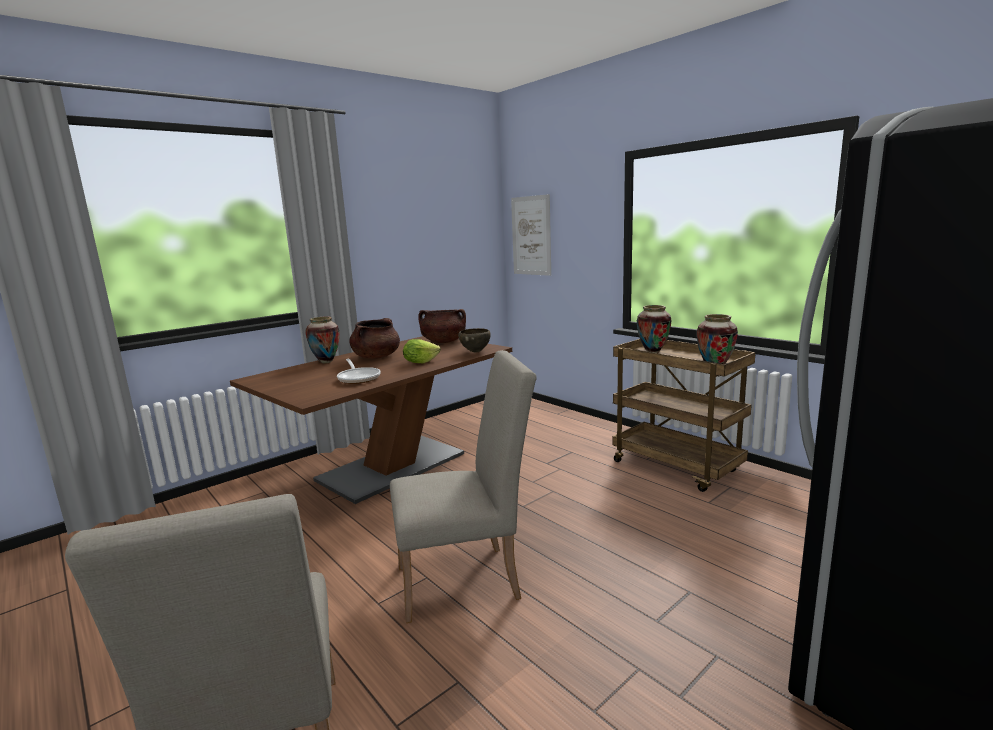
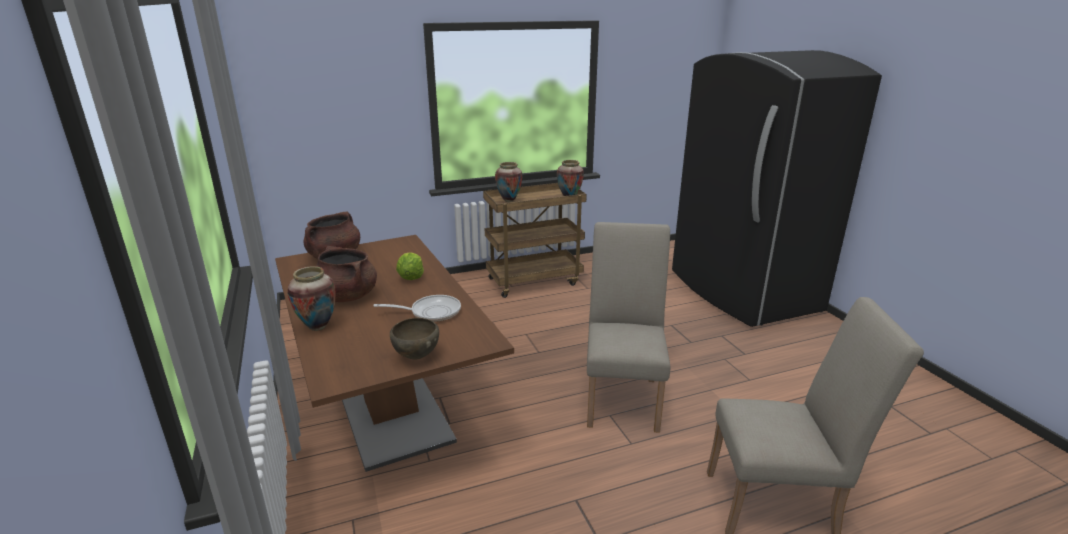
camera: 70 degrees left, 10 degrees up
(475, 352) = (410, 250): brown bowl -> brown bowl (416, 356)
(531, 236) = (296, 109): picture -> none

